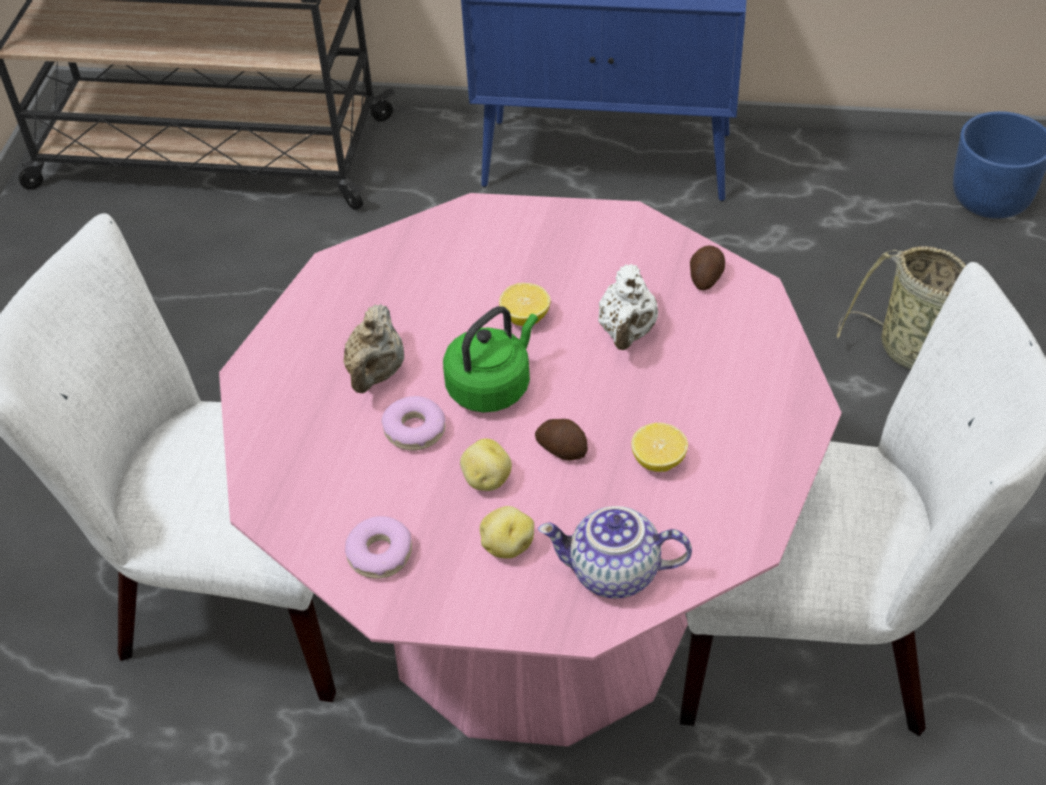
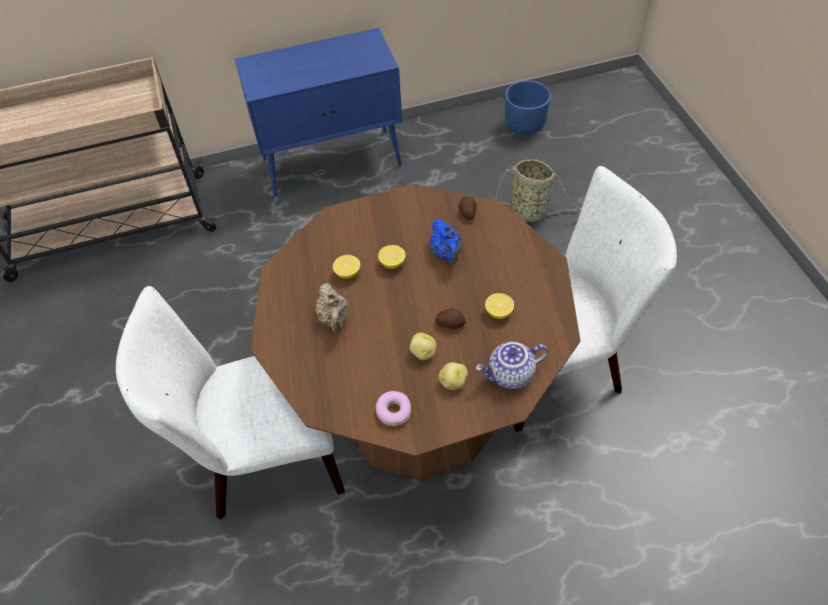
camera: 25 degrees left, 5 degrees up
(414, 430) = (372, 341): donut -> none
(442, 308) = (347, 273): none -> lemon
(492, 386) = (397, 304): green kettle -> none
(535, 612) = (420, 406): pink dining table -> brown dining table
(627, 332) = (446, 253): white teapot -> blue teapot

